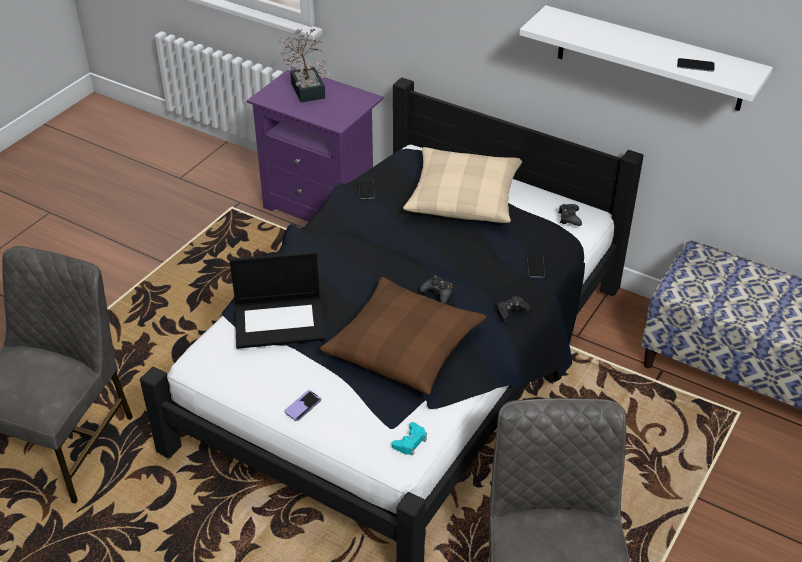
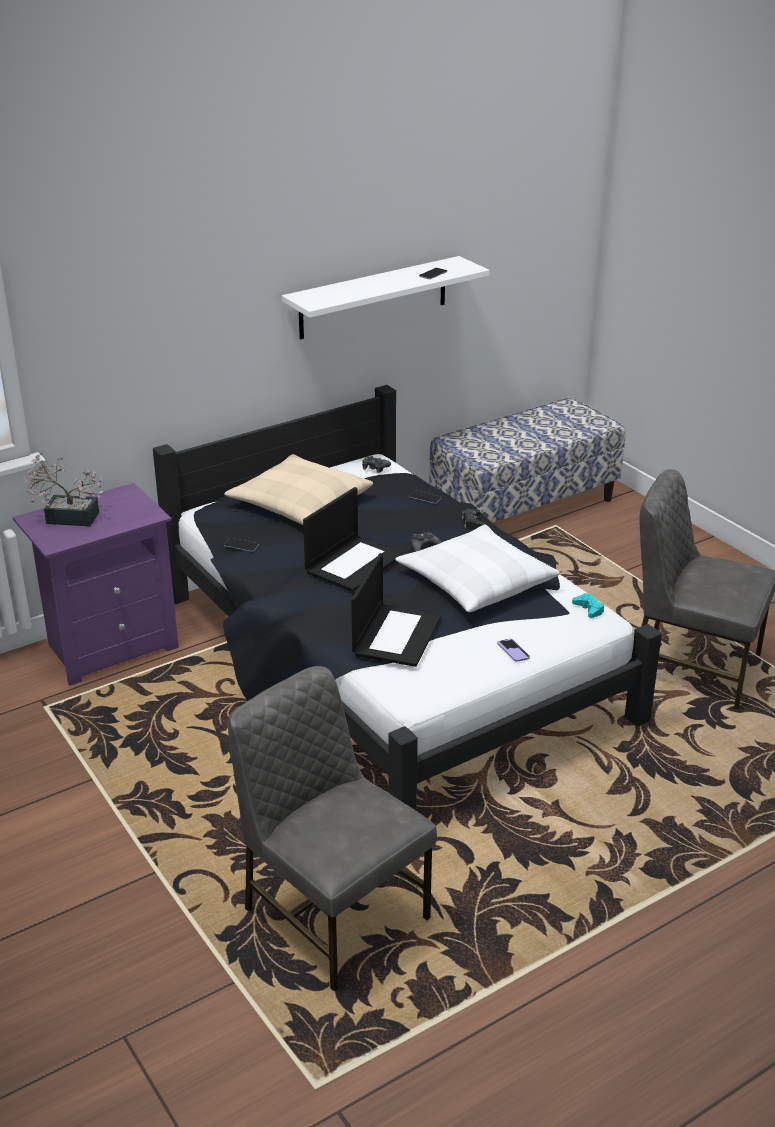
camera: 65 degrees left, 10 degrees down
(377, 259) = (354, 563): none -> laptop
(404, 346) = (476, 581): brown pillow -> white pillow

